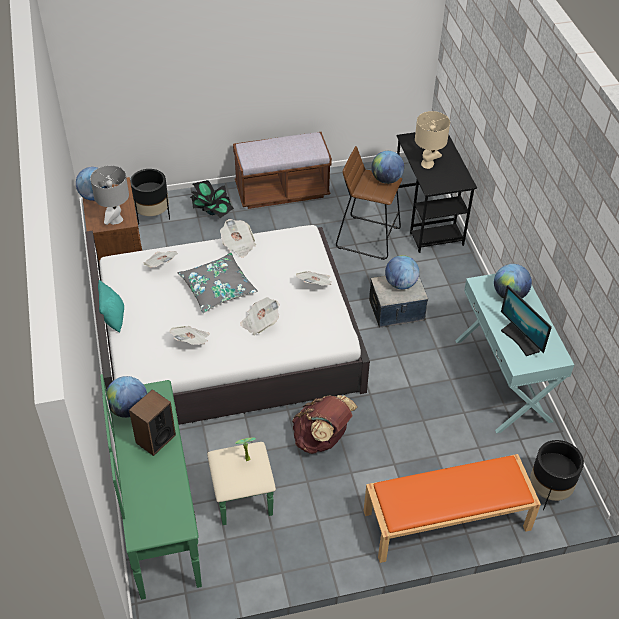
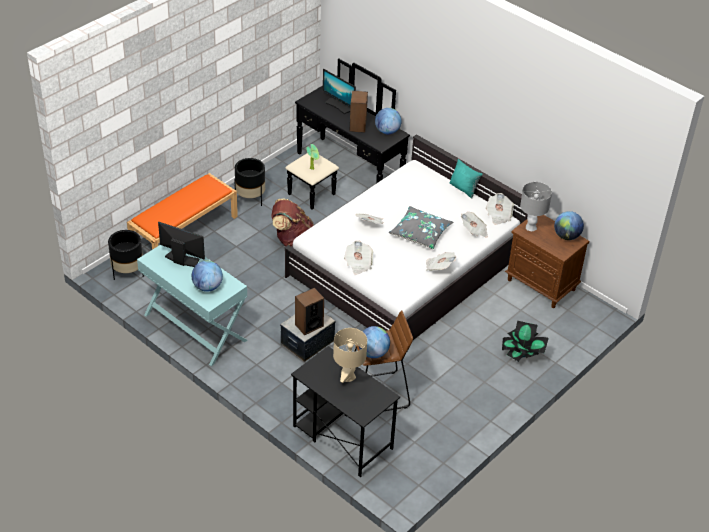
camera: 145 degrees right, 5 degrees down
(145, 491) = (339, 106): none -> monitor
(153, 215) = (561, 329): black planter -> black planter (250, 198)
(179, 510) = (341, 175): green dresser -> black dresser
(191, 341) = (401, 197): newspaper -> newspaper (498, 215)
(282, 191) = (488, 402): brown bench -> none
(400, 284) = (309, 325): globe -> speaker

